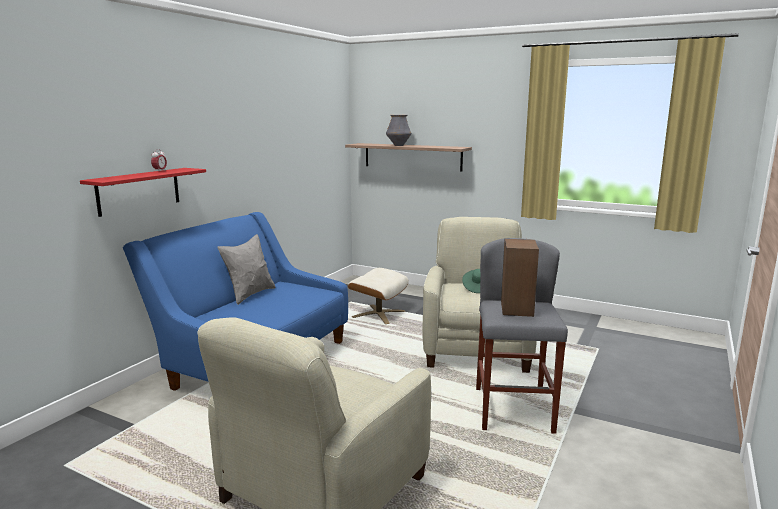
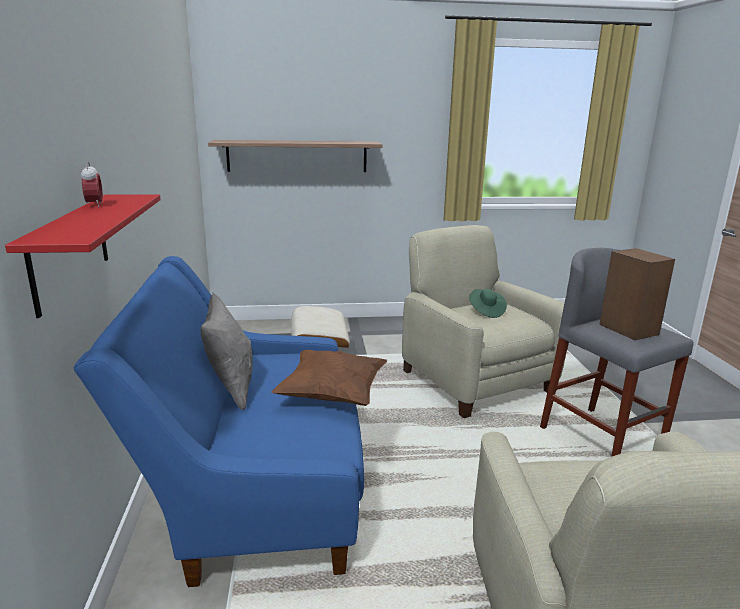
camera: 35 degrees left, 5 degrees up
(292, 309) = (332, 395): none -> brown pillow
(398, 145) = (289, 142): vase -> none

